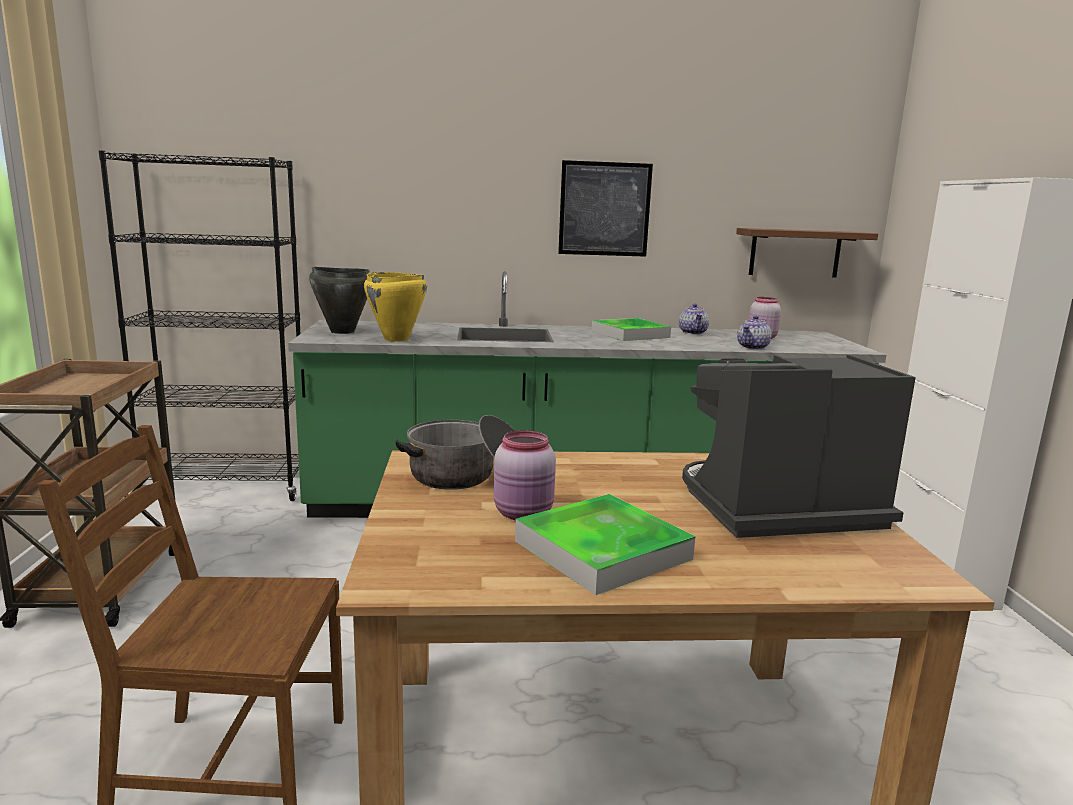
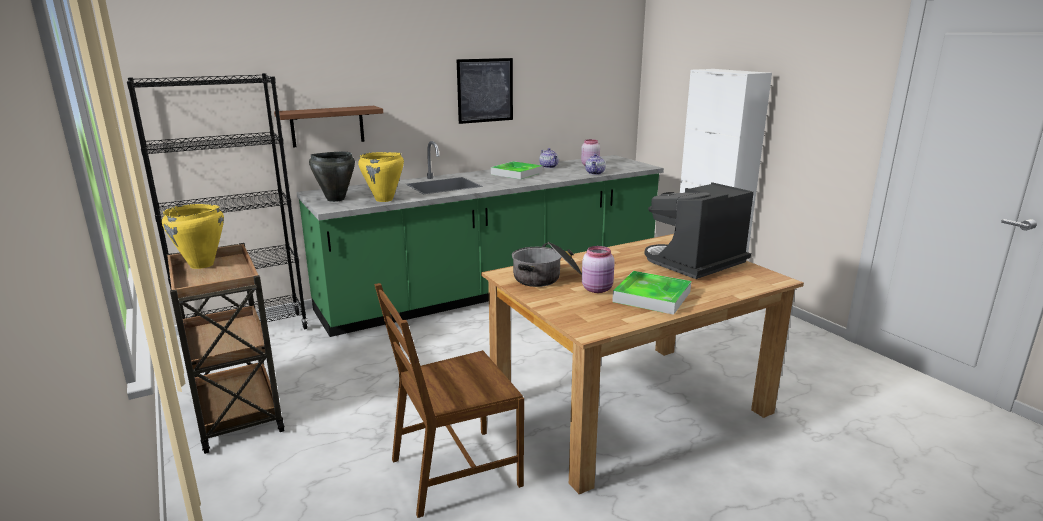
camera: 25 degrees left, 5 degrees up
(88, 378) = (202, 265): none -> yellow cooking pot
(795, 253) = (595, 108): brown shelf -> brown shelf (327, 126)

